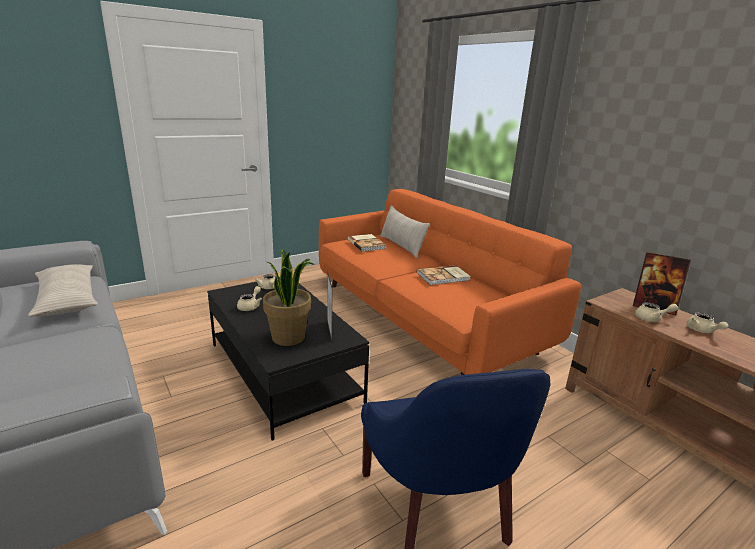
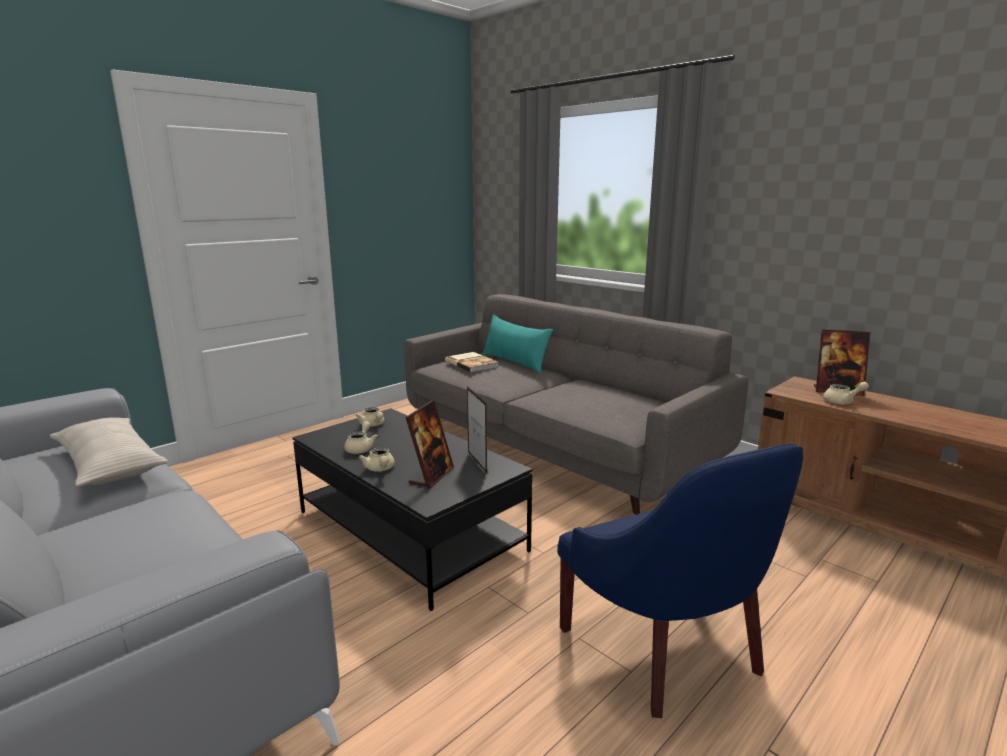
camera: 10 degrees left, 5 degrees down
(289, 337) = (431, 476): potted plant -> picture frame
(401, 246) = (514, 362): beige pillow -> turquoise pillow
(421, 316) = (553, 446): orange sofa -> grey sofa
(444, 277) = (584, 389): book -> none
(702, 331) = (898, 407): beige teapot -> beige teapot (380, 469)

